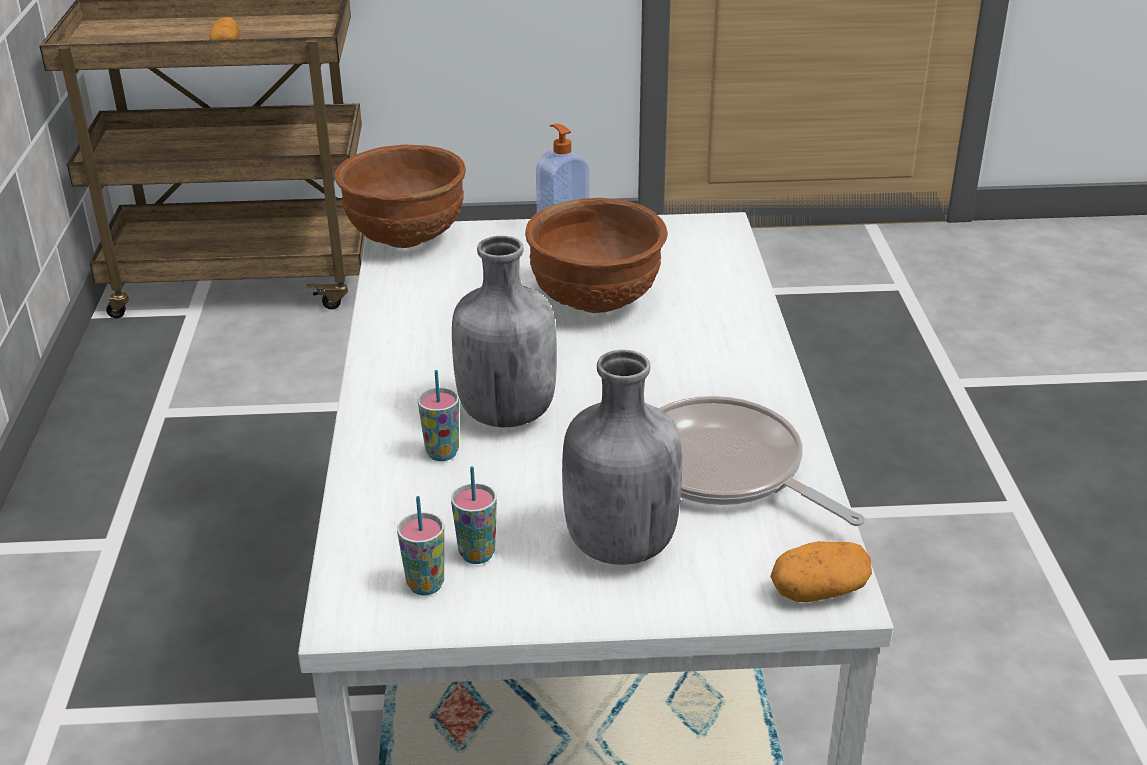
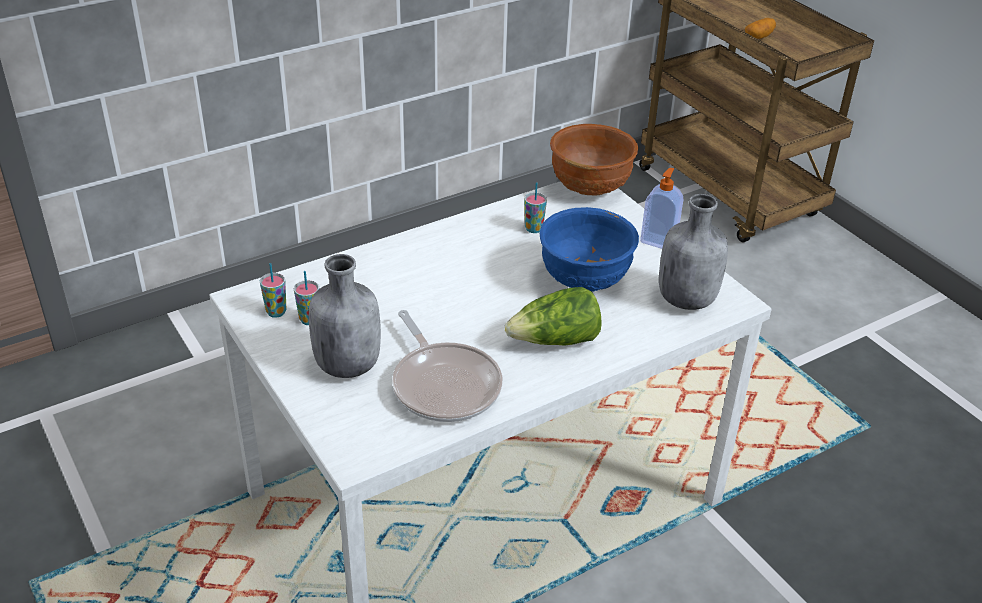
camera: 60 degrees right, 5 degrees up
(442, 453) = (385, 279): cup -> cup (533, 229)
(506, 413) = (439, 287): grey bottle -> grey bottle (687, 299)
(595, 303) = (583, 281): brown bowl -> blue bowl
(698, 358) = (555, 341): none -> lettuce
(725, 469) = (444, 385): frying pan -> frying pan turned 135 degrees clockwise
(818, 591) = (353, 451): potato -> none

